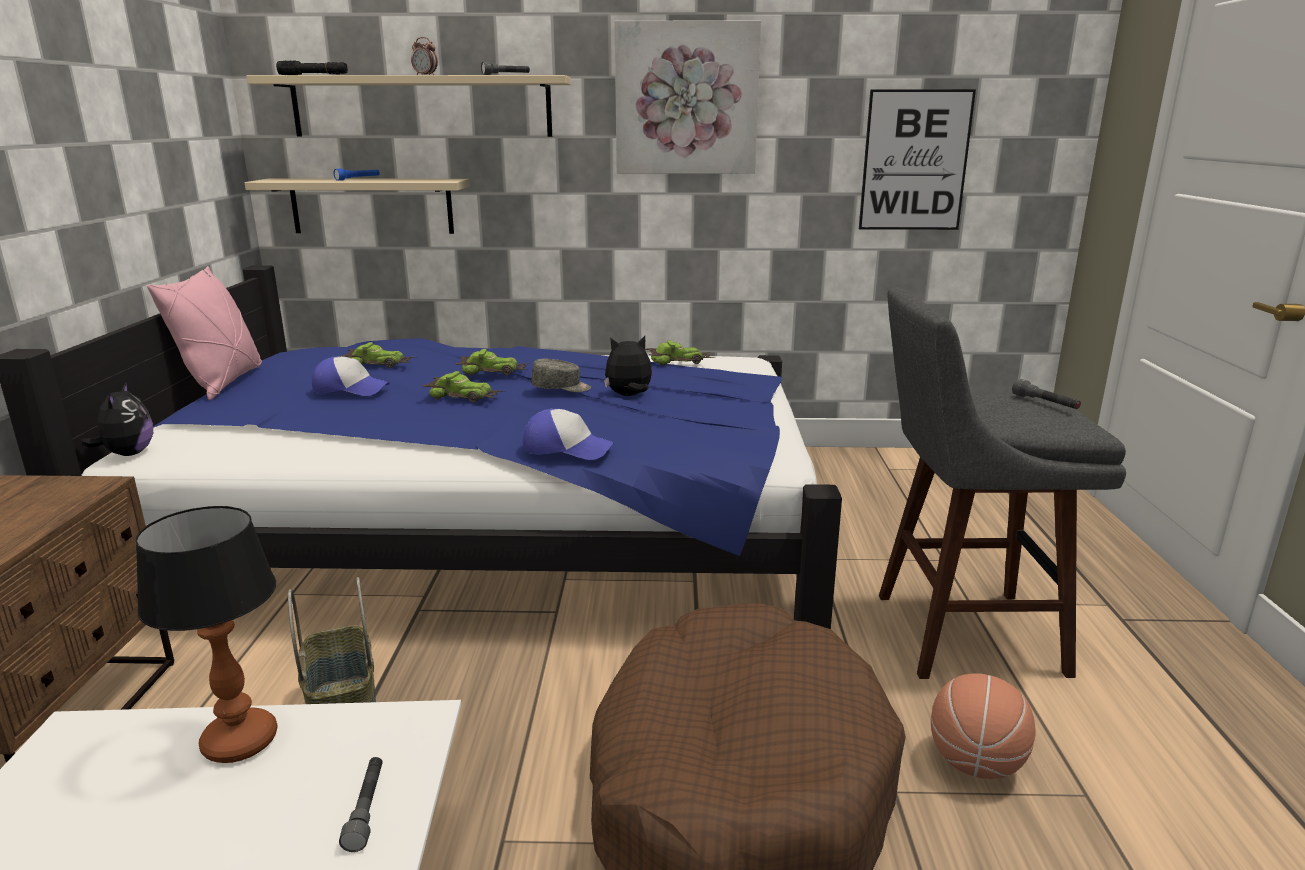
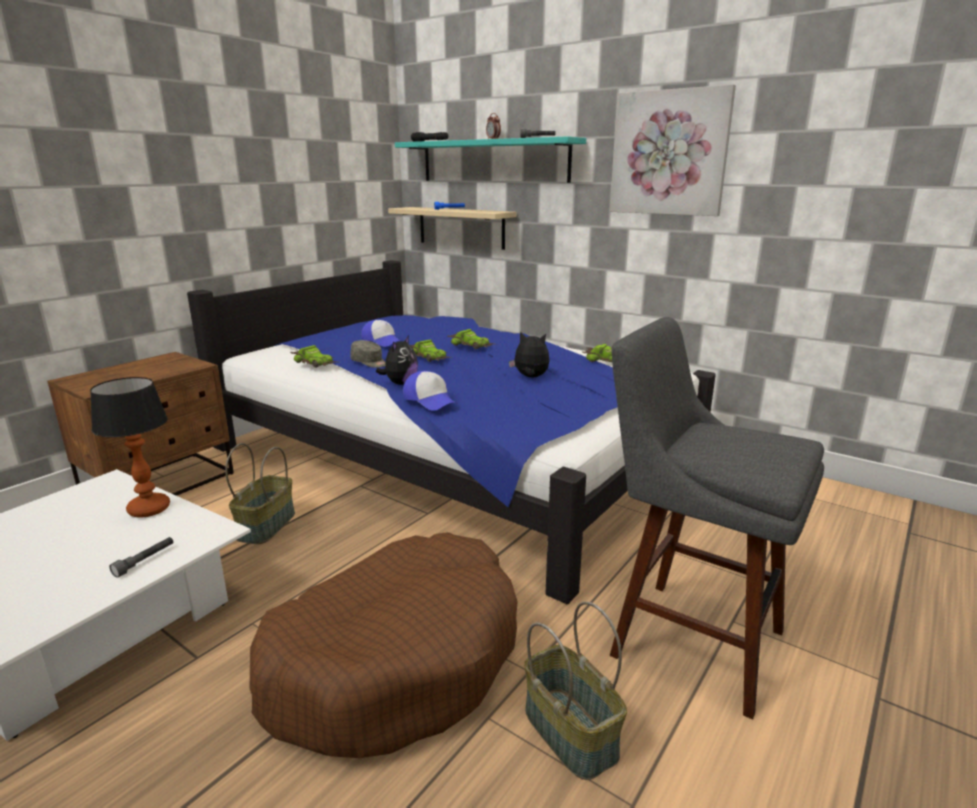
camera: 35 degrees right, 0 degrees up
(128, 454) = (248, 355): plush toy -> plush toy (400, 383)
(223, 382) = (336, 327): pink pillow -> none
(379, 364) = (420, 330): toy car -> toy car (315, 363)
(421, 107) = (493, 161): beige shelf -> turquoise shelf
(561, 388) = (492, 363): grey cap -> grey cap (369, 363)
(915, 161) = (878, 210): picture -> none
(975, 763) = (572, 732): basketball -> basket
(1045, 403) = (777, 448): grey flashlight -> none

